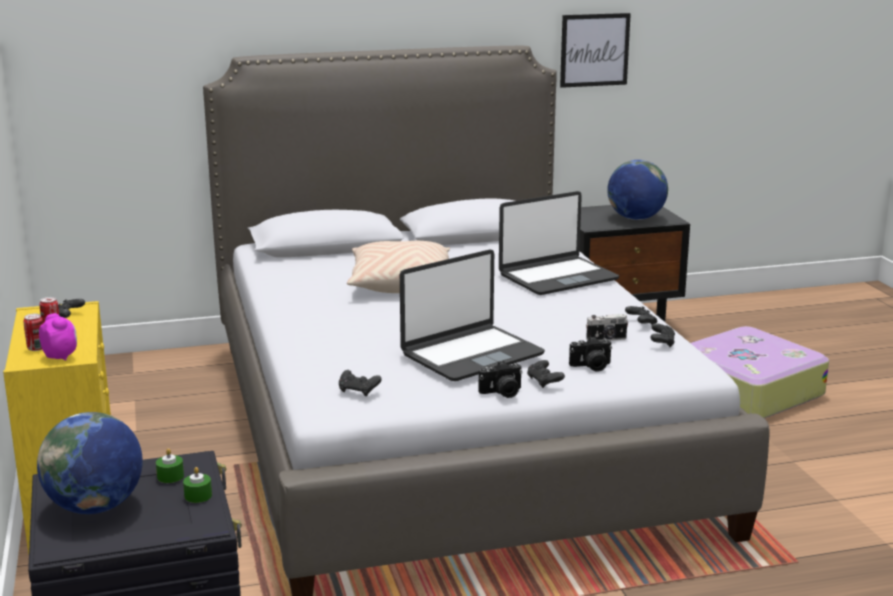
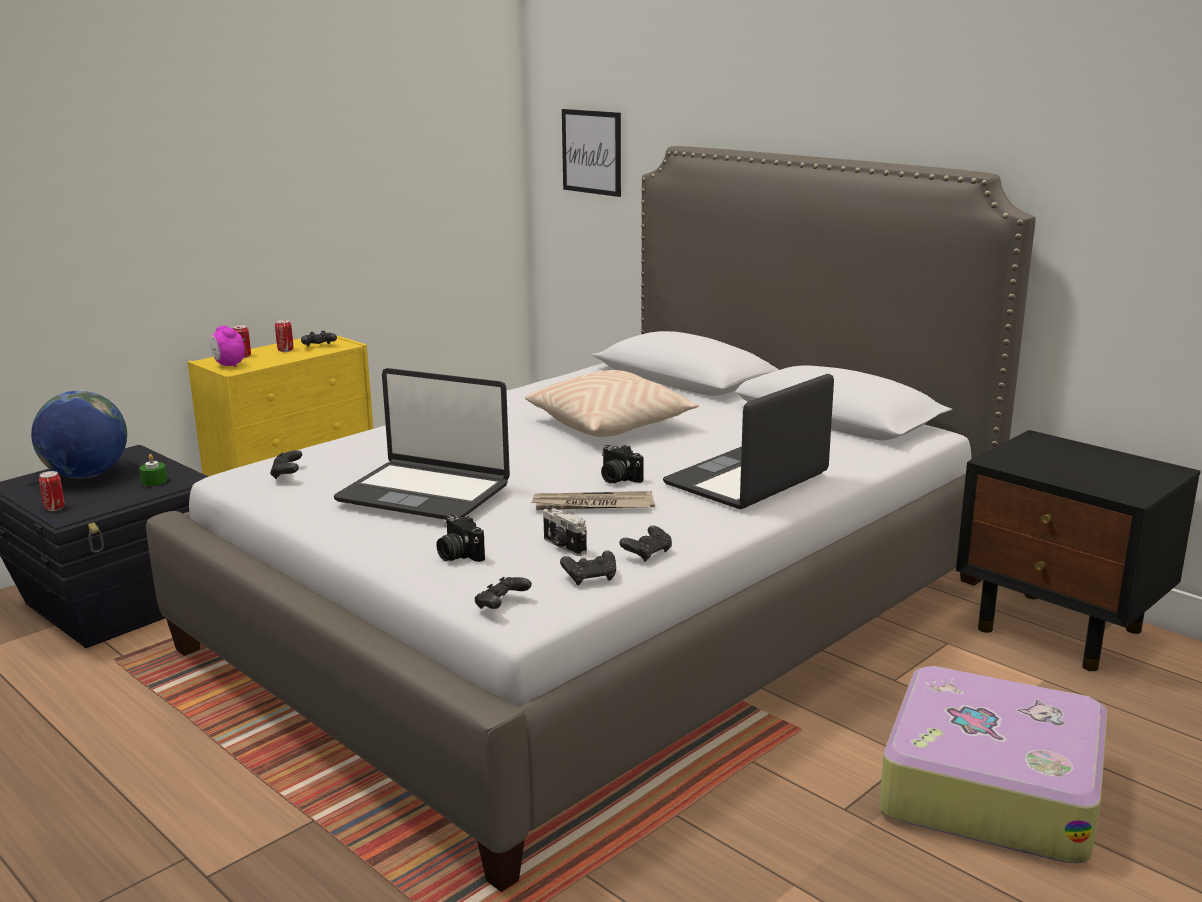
camera: 60 degrees right, 0 degrees up
(61, 356) = (229, 365): alarm clock -> alarm clock turned 120 degrees clockwise
(173, 530) = (54, 508): none -> can
(198, 496) = (122, 499): green candle -> none
(502, 393) = (338, 530): camera -> camera (617, 479)
(544, 382) = (389, 542): black game controller -> black game controller (501, 605)
(548, 319) = (592, 505): none -> newspaper
(557, 277) = (748, 480): laptop -> laptop turned 105 degrees clockwise
(594, 50) = (1124, 197): picture -> picture (592, 152)
(635, 218) = (1089, 475): globe -> none

